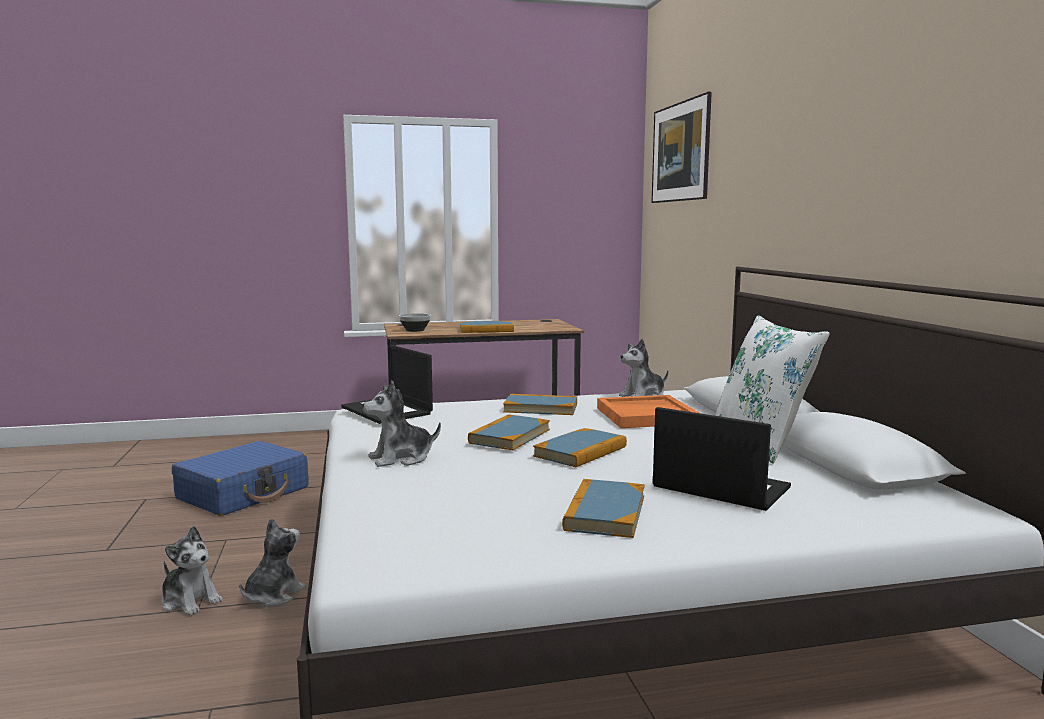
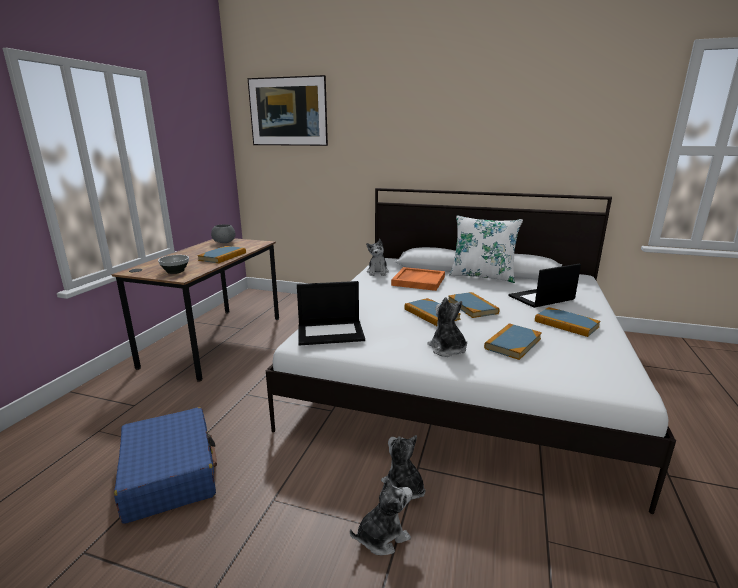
camera: 60 degrees left, 10 degrees up
(401, 458) = (447, 349): plush toy -> plush toy turned 150 degrees clockwise
(540, 322) = (224, 242): none -> grey bowl
(540, 408) = (375, 295): book -> book (512, 343)

